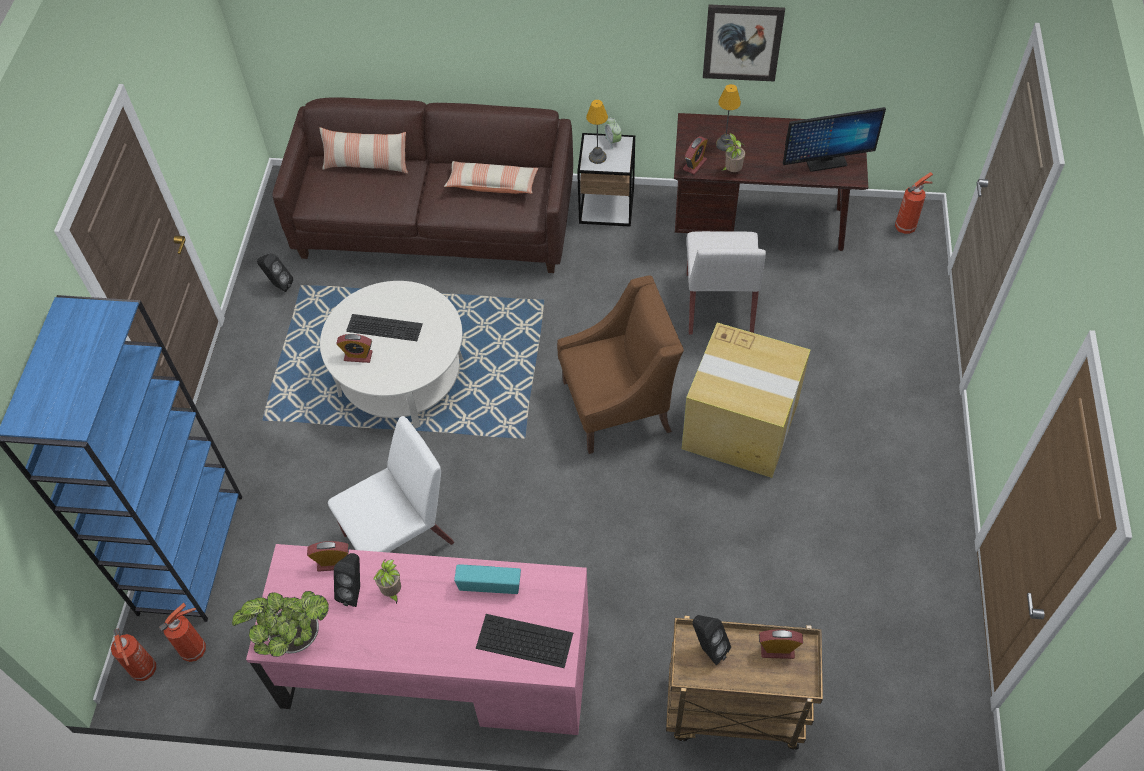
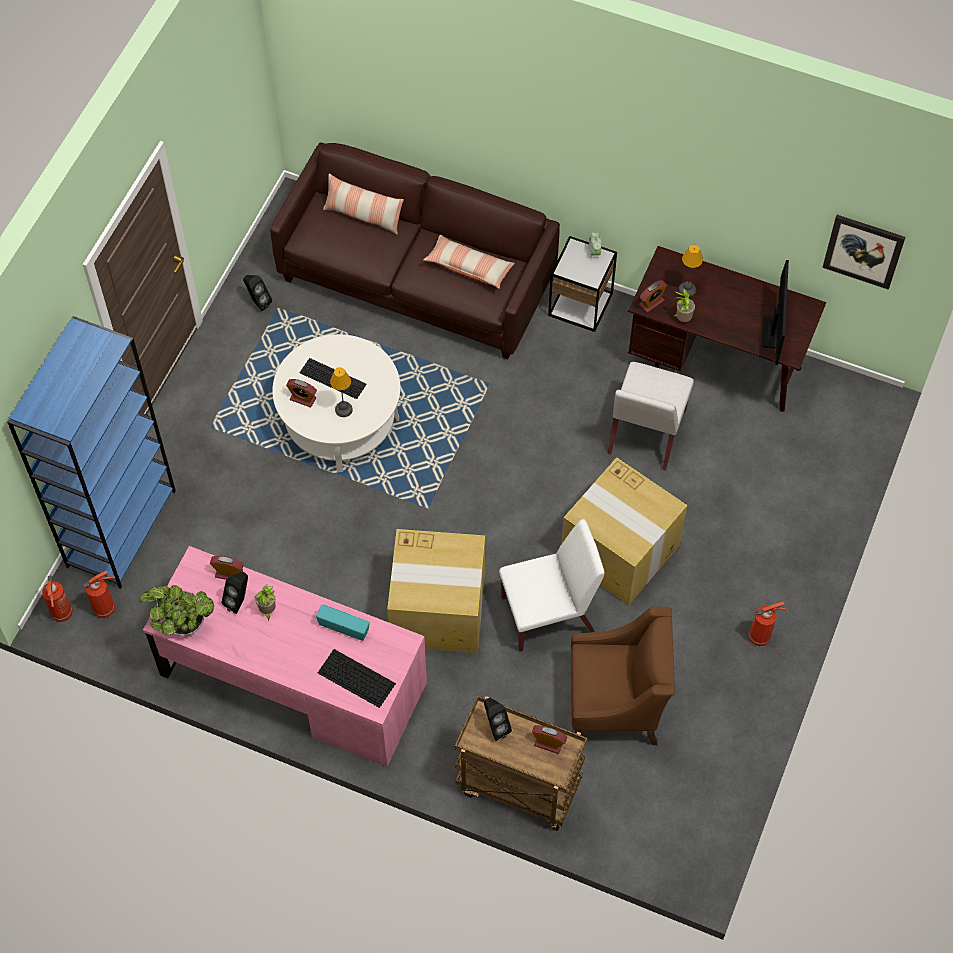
camera: 15 degrees right, 5 degrees up
(400, 538) = (295, 565): white chair -> white chair (549, 613)
(574, 541) = (439, 610): none -> cardboard box
(598, 157) = (574, 265): table lamp -> table lamp (344, 409)
(618, 405) = (519, 502): brown armchair -> brown armchair (616, 703)
(742, 42) = (718, 208): picture -> picture (863, 251)
(825, 161) = (771, 333): monitor -> monitor turned 90 degrees counterclockwise
(906, 227) = (853, 404): fire extinguisher -> fire extinguisher (760, 636)

